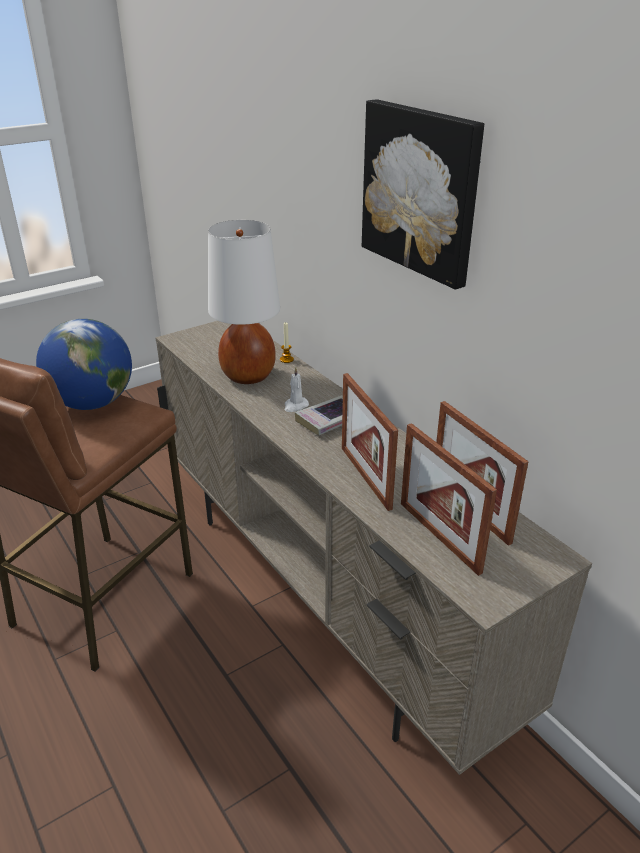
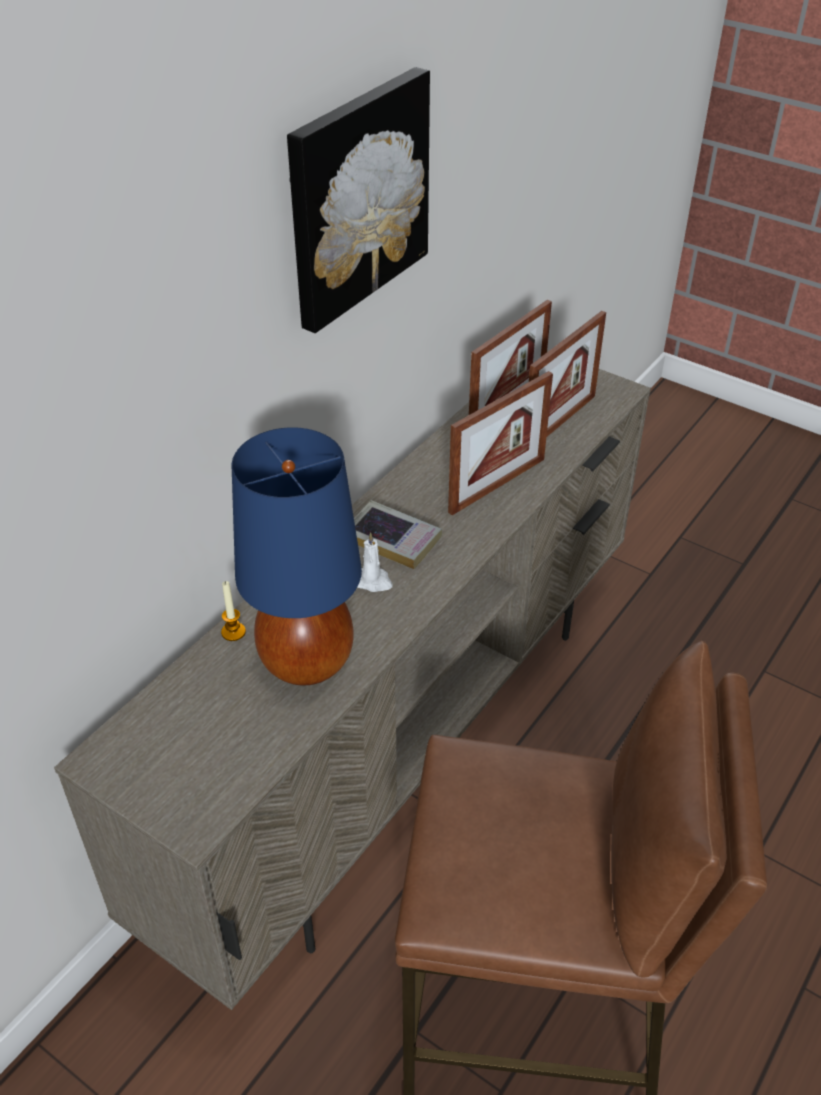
camera: 110 degrees left, 10 degrees up
(92, 403) = (475, 844): globe -> none
(247, 376) = (306, 662): white table lamp -> blue table lamp

